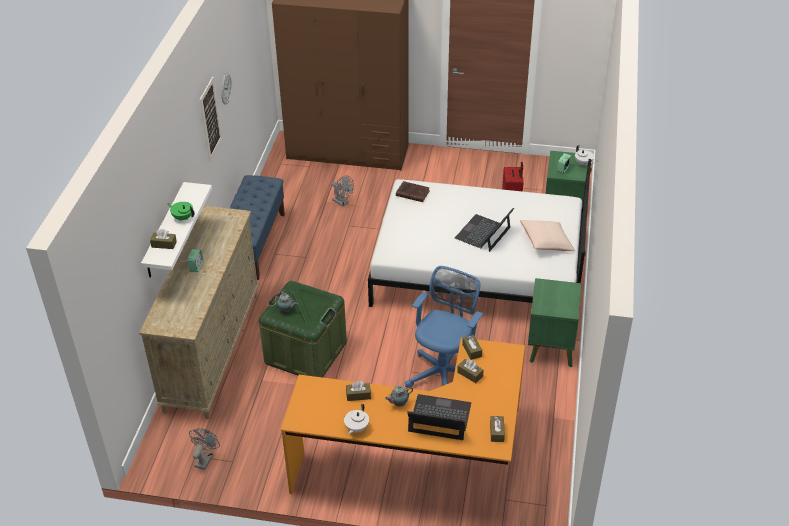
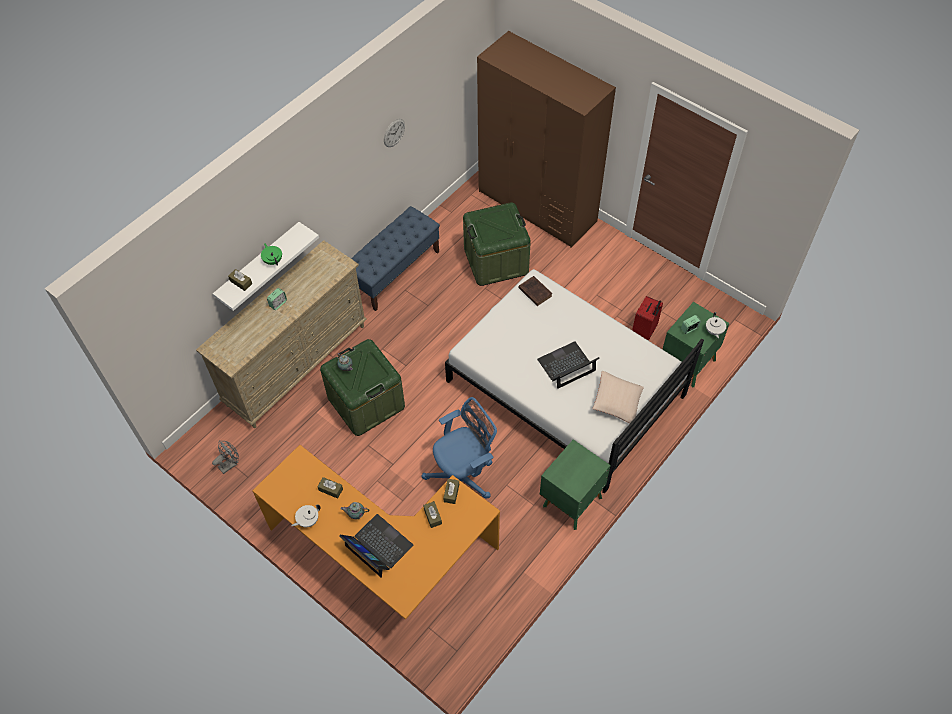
camera: 30 degrees right, 15 degrees up
(210, 119) = (359, 163): picture -> none
(342, 202) = (496, 261): grey fan -> green storage box
(497, 432) = (413, 585): brown tissue box -> none

